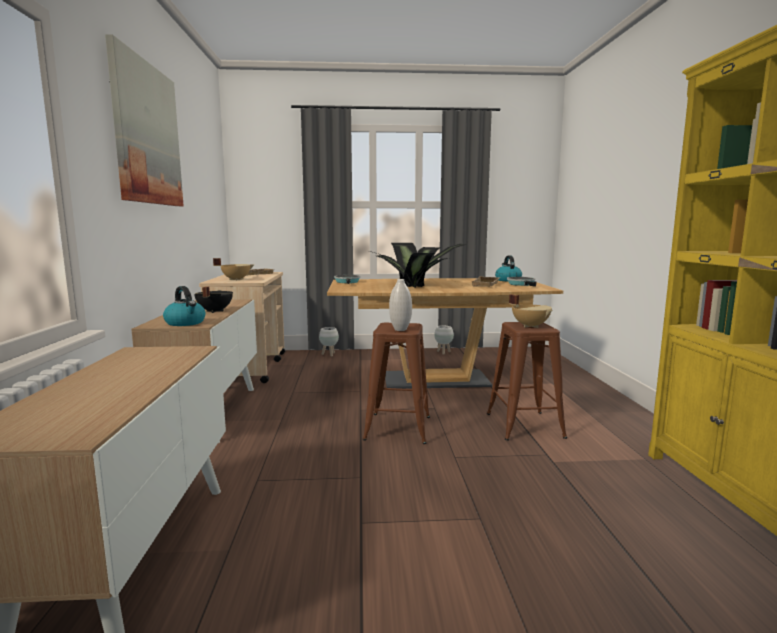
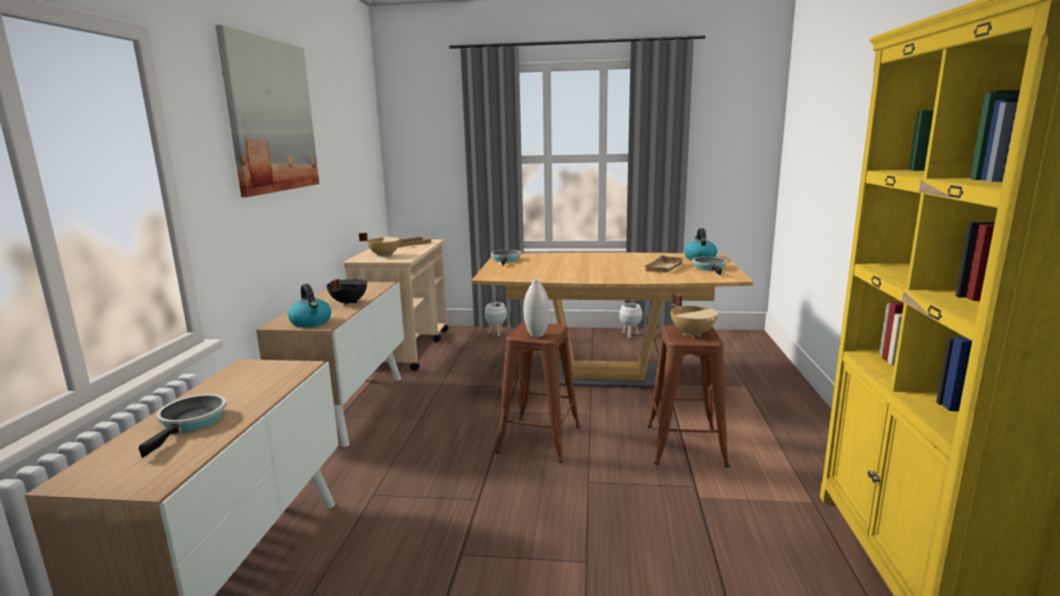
camera: 10 degrees right, 5 degrees up
(98, 390) = (191, 423): none -> frying pan
(415, 285) = (580, 268): potted plant -> none

